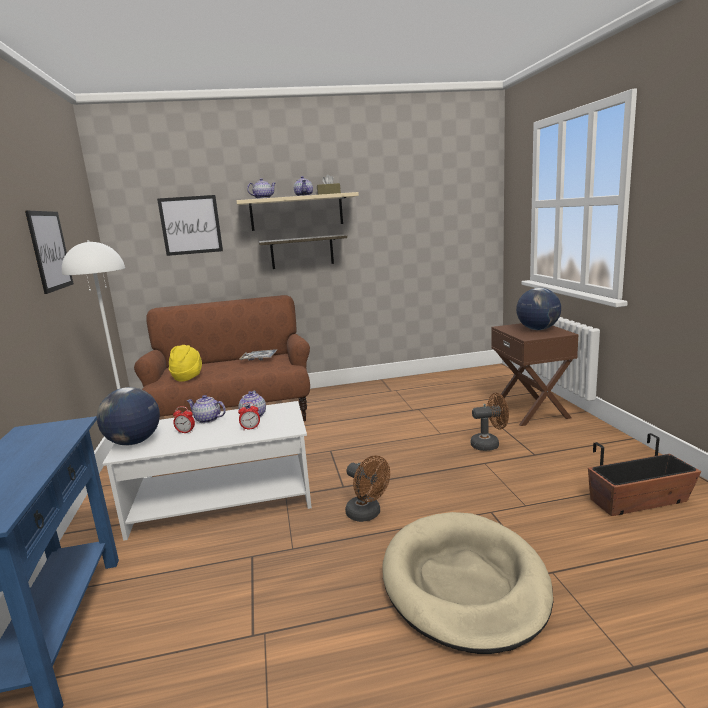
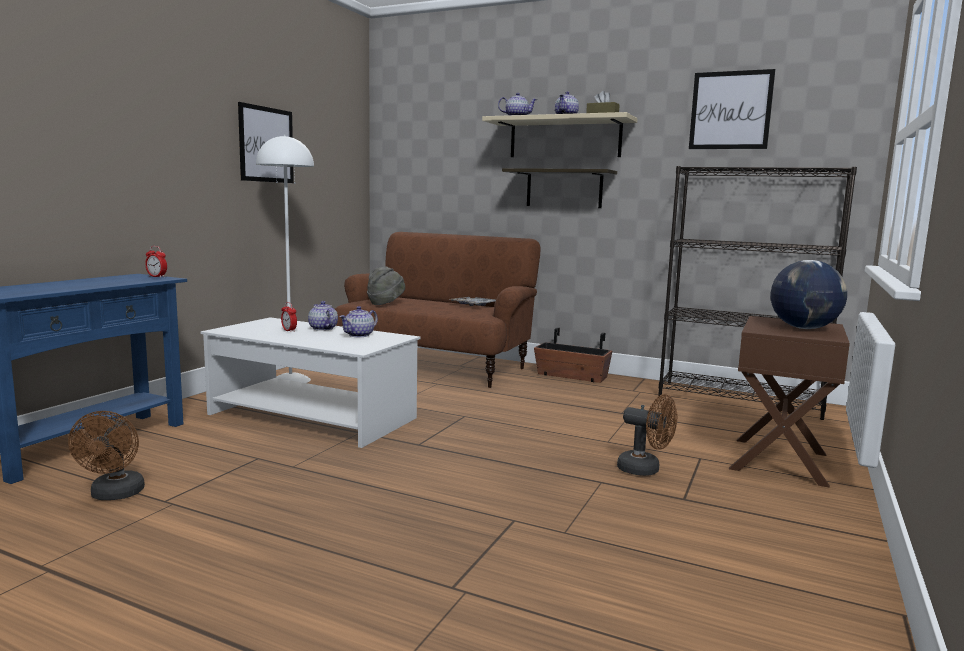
camera: 35 degrees right, 5 degrees down
(133, 442) = (245, 326): globe -> none
(187, 377) = (385, 303): yellow hat -> grey hat
(191, 225) = (450, 146): picture -> picture (730, 110)
(250, 428) = (334, 341): alarm clock -> alarm clock (157, 277)
(367, 514) = (395, 471): brown fan -> brown fan (115, 495)
(451, 377) = (740, 399): none -> black bookcase
(464, 583) = (366, 553): beige dog bed -> none
(639, 501) = (728, 595): planter -> planter (572, 376)

